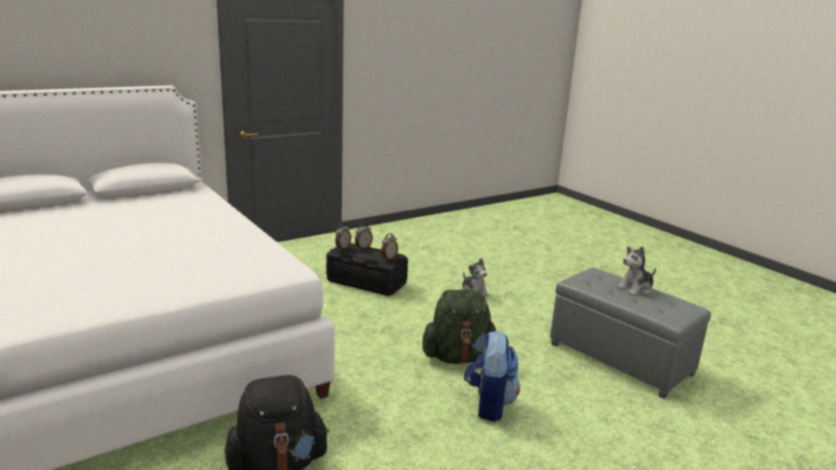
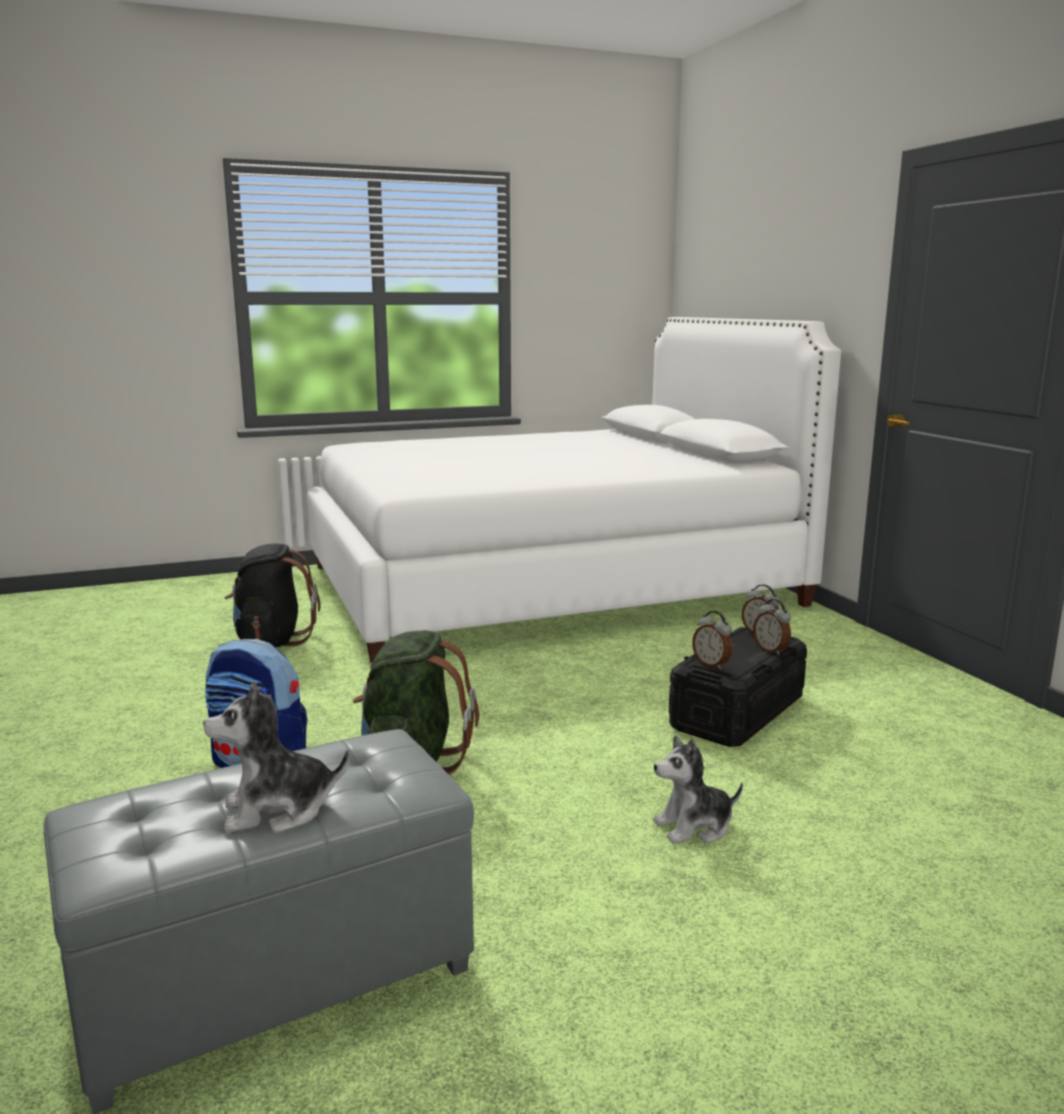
camera: 105 degrees right, 5 degrees down
(635, 289) = (277, 810): plush toy -> plush toy turned 90 degrees counterclockwise

